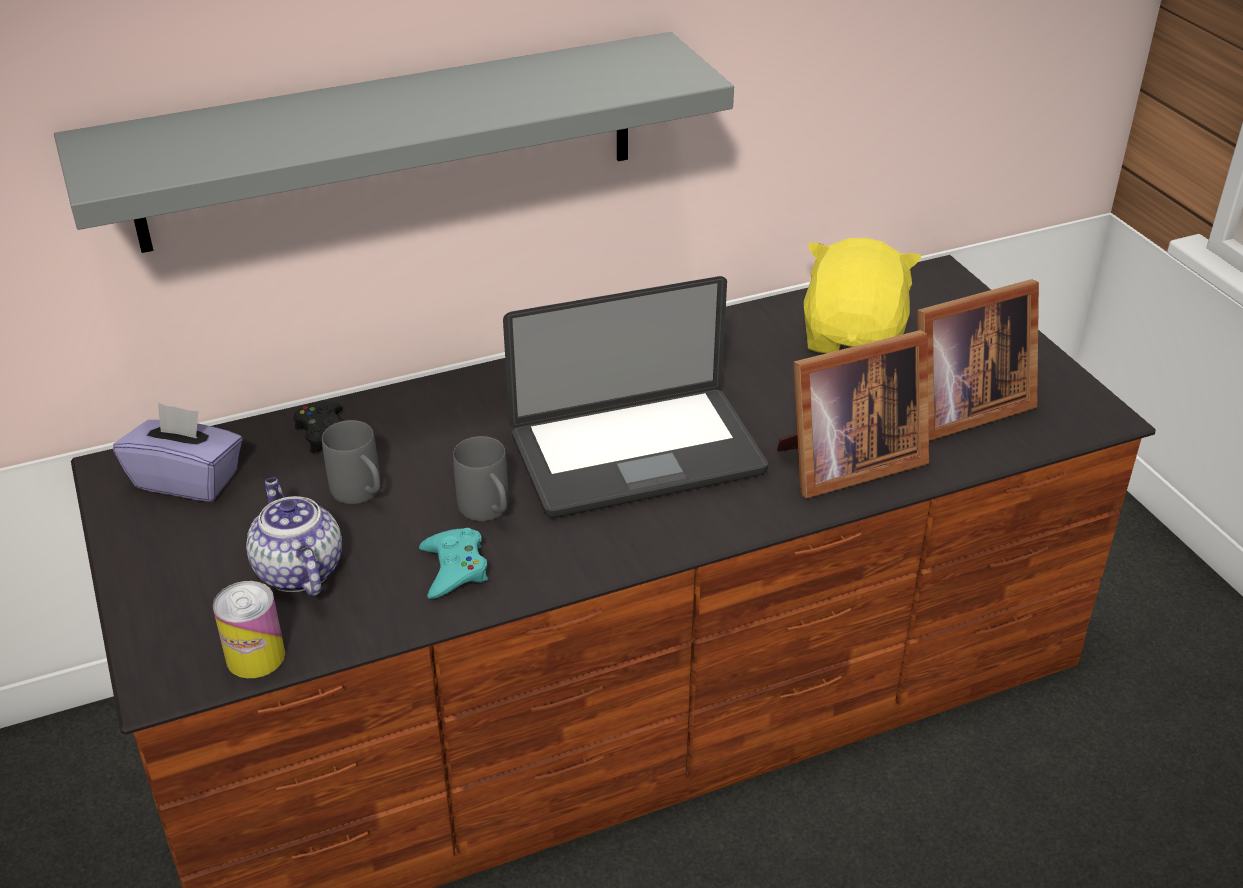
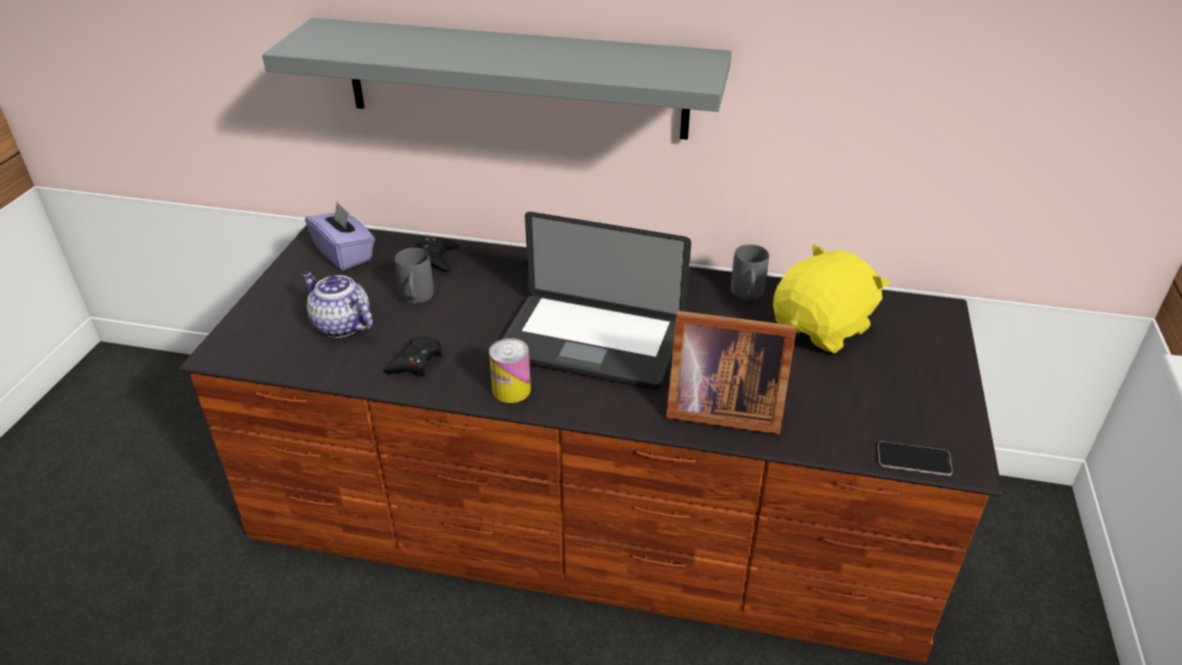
camera: 35 degrees right, 0 degrees up
(255, 656) = (271, 361): can -> can (511, 390)
(297, 570) = (340, 325): teapot -> teapot turned 60 degrees counterclockwise
(454, 569) = (416, 362): turquoise game controller -> black game controller
(489, 512) = (470, 338): grey mug -> grey mug (747, 295)
(956, 409) = (845, 407): picture frame -> none
(1062, 432) = (914, 459): none -> phone

